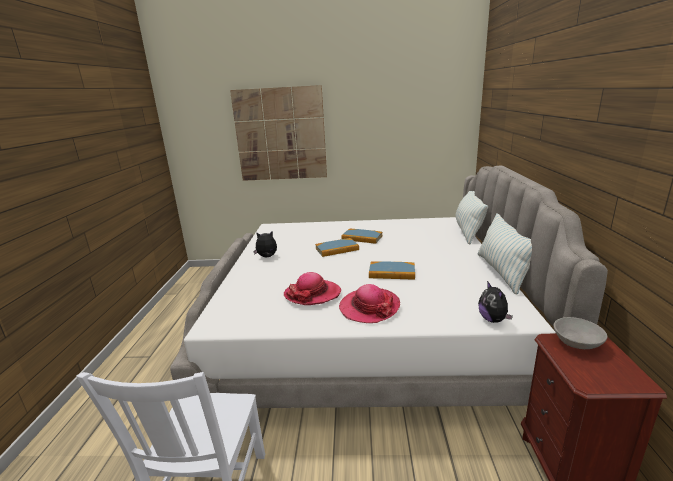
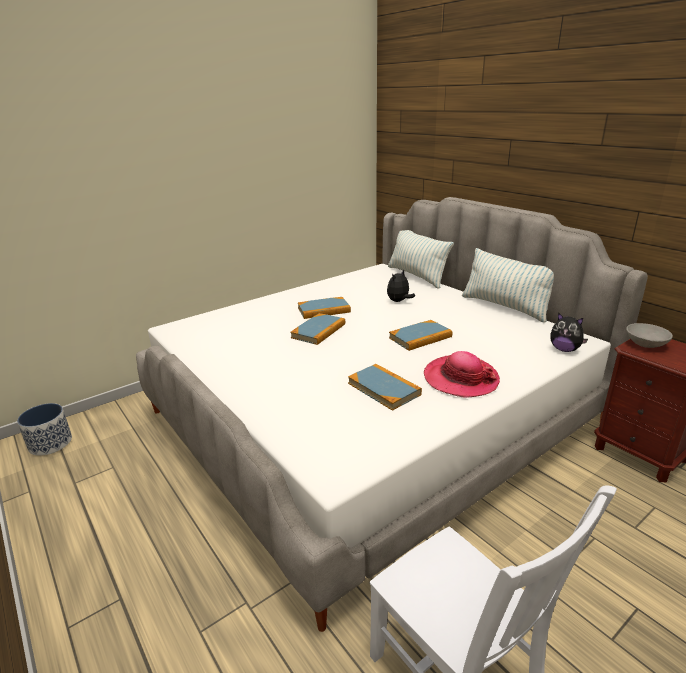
camera: 40 degrees left, 5 degrees up
(207, 275) = (50, 443): none -> planter
(267, 257) = (246, 368): plush toy -> plush toy (399, 301)
(280, 135) = (139, 182): picture -> none
(312, 294) = (384, 389): hat -> book

